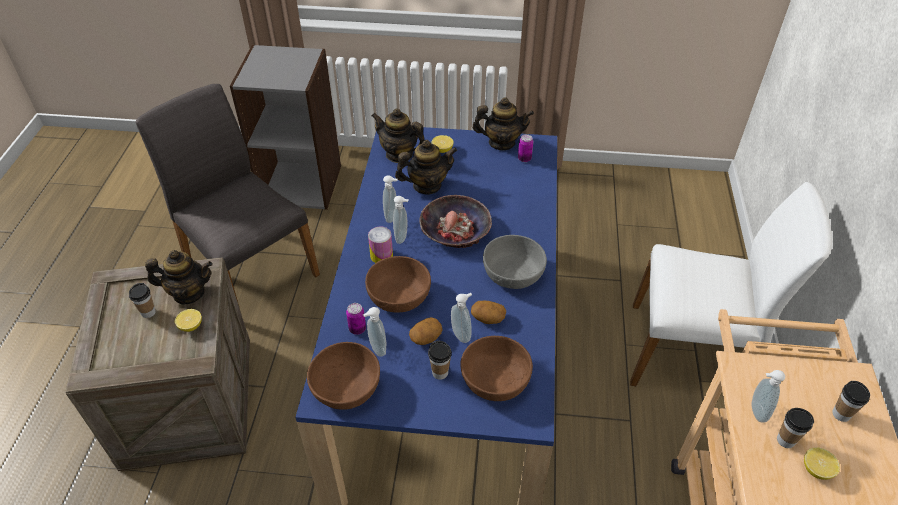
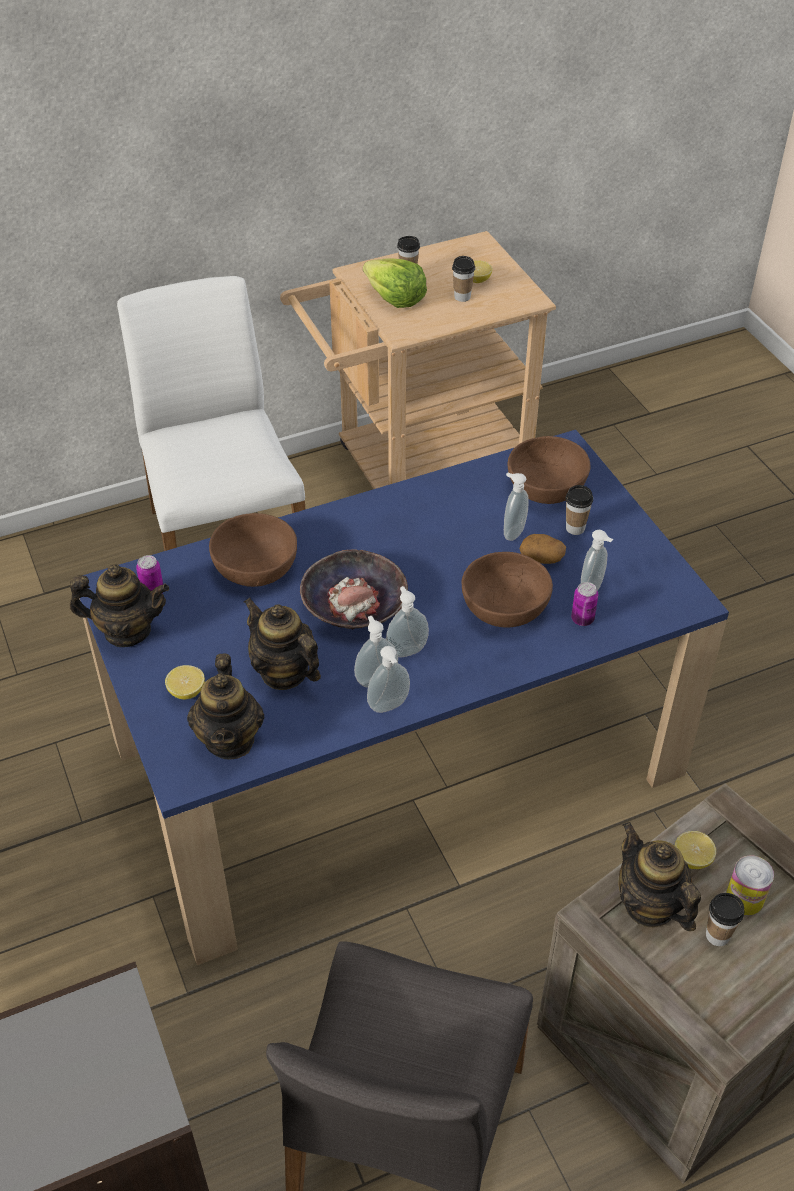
camera: 120 degrees left, 0 degrees up
(346, 388) = (660, 589): brown bowl -> brown bowl (256, 566)
(381, 255) = (455, 654): can -> can (744, 898)
(487, 318) = (472, 521): potato -> none
(501, 143) = (127, 631): teapot -> teapot turned 120 degrees clockwise
(513, 273) = (388, 525): grey bowl -> none
(756, 411) = (446, 315): soap dispenser -> soap dispenser (389, 707)
(798, 385) = (395, 299): none -> lettuce

